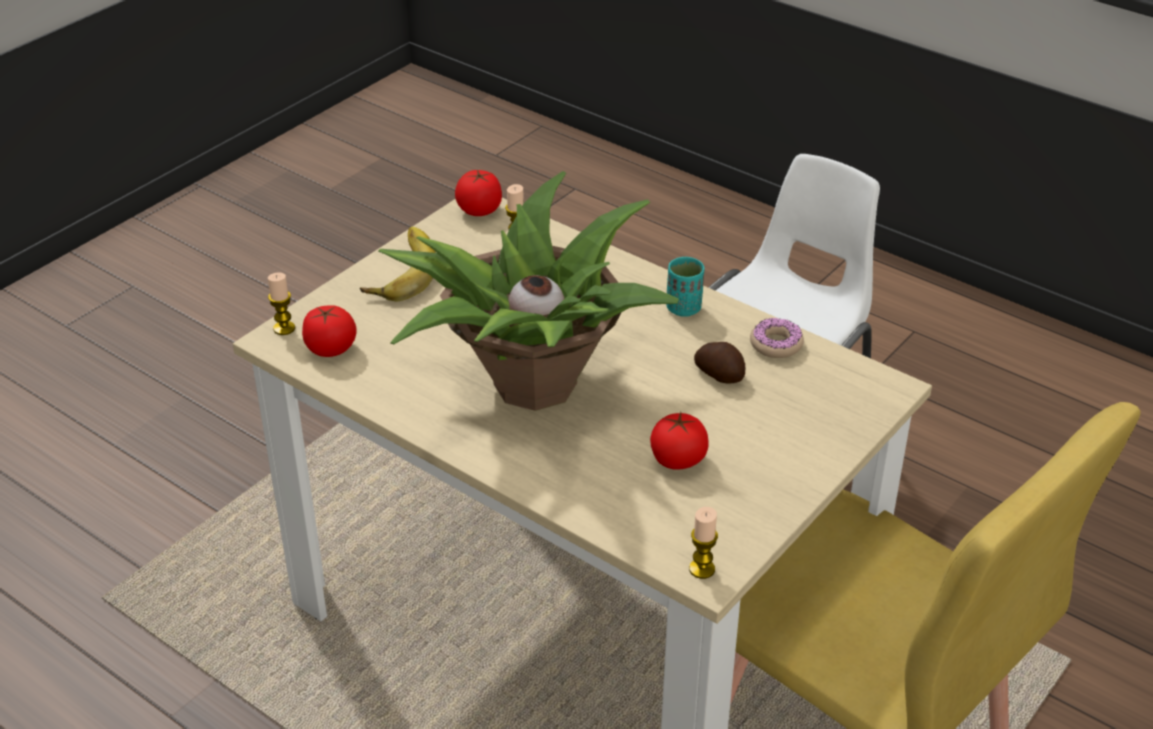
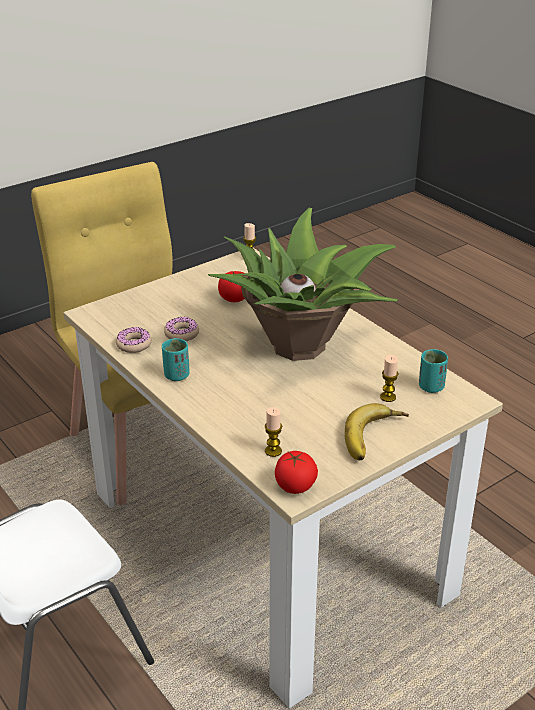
camera: 165 degrees left, 5 degrees down
(284, 328) = (465, 406): candle -> candle (388, 397)
(330, 348) = (431, 387): tomato -> turquoise cup
(720, 374) = (181, 334): potato -> donut

